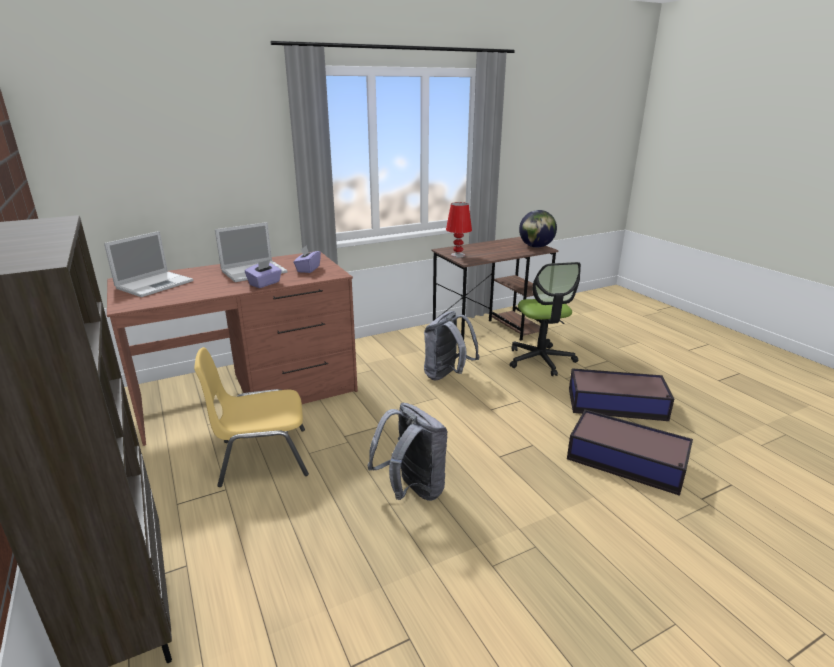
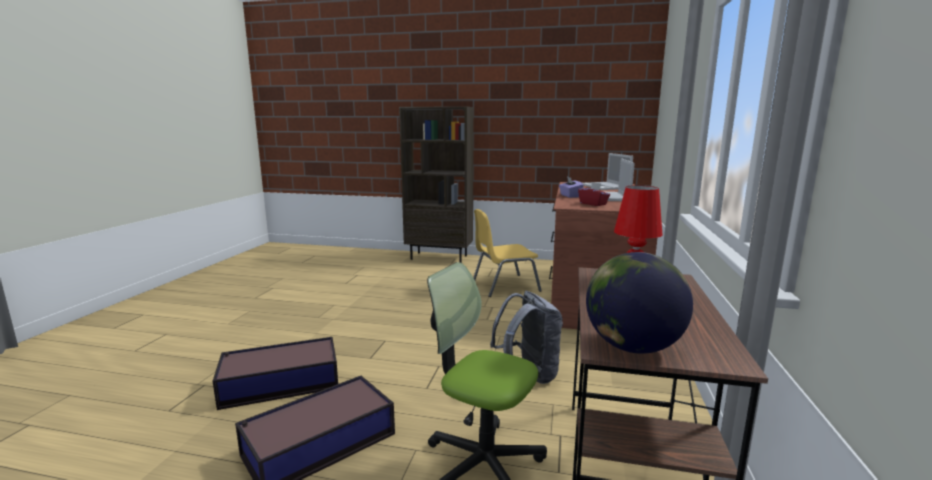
camera: 130 degrees right, 10 degrees down
(262, 457) = (504, 286): yellow chair -> yellow chair turned 135 degrees counterclockwise
(308, 269) = (593, 204): purple tissue box -> red tissue box
(412, 490) = (410, 307): grey backpack -> none

